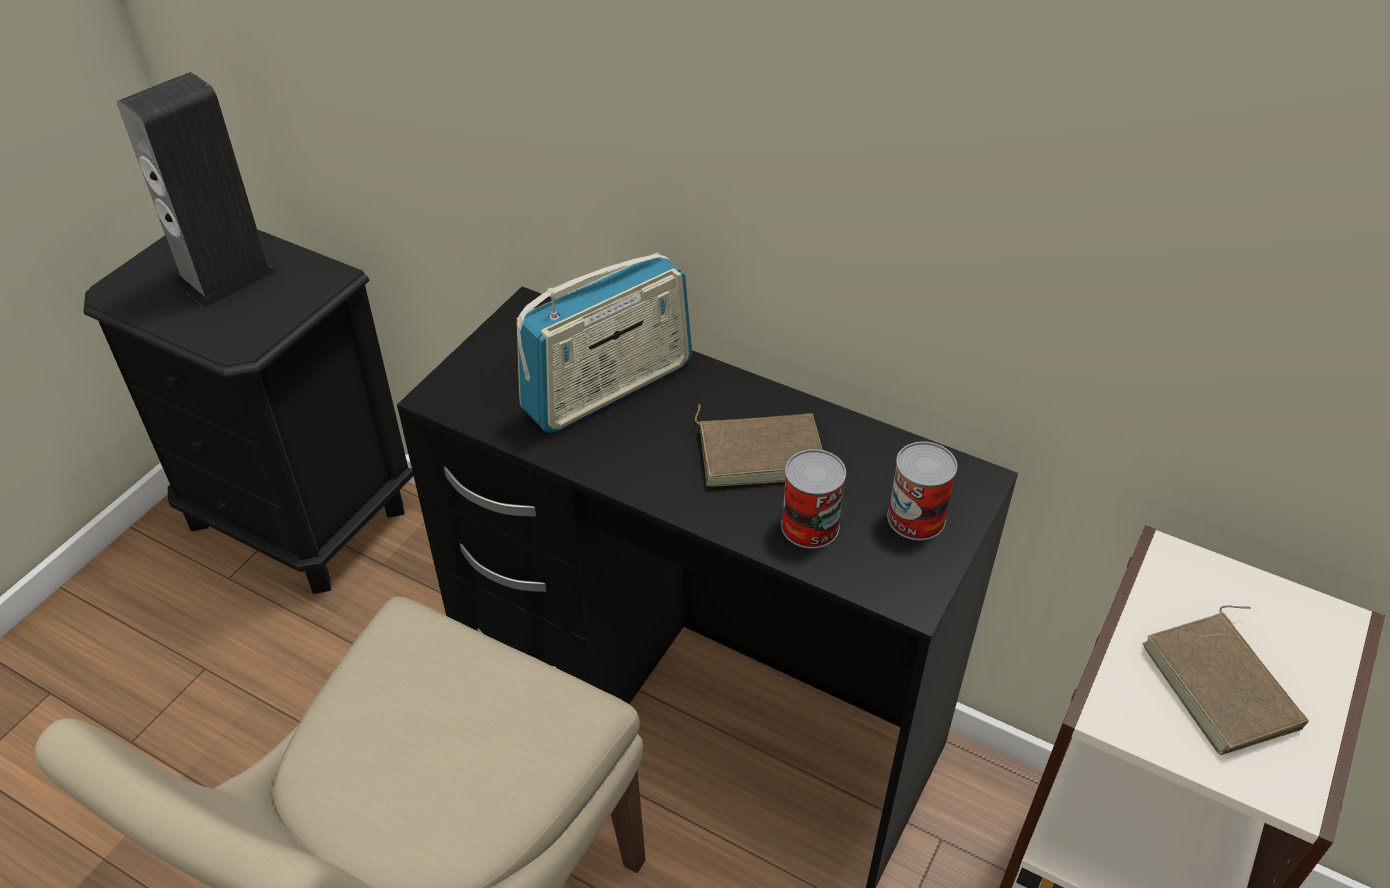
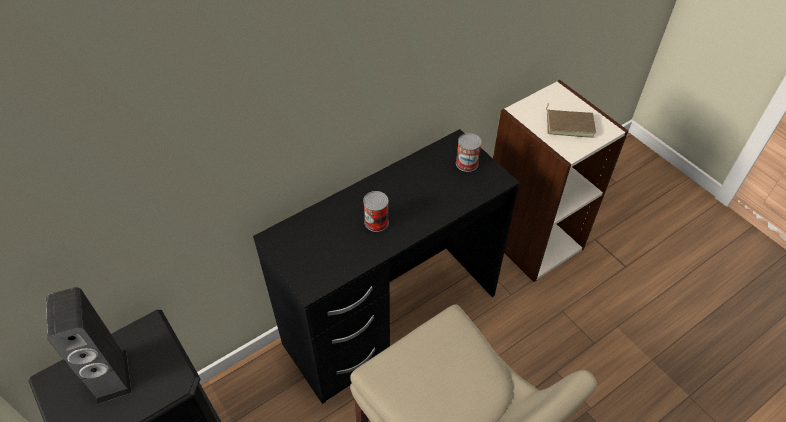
camera: 65 degrees left, 5 degrees up
(608, 388) = (343, 226): radio -> none
(760, 451) = (409, 192): brown book -> none
(810, 526) = (455, 193): can -> can (376, 222)

